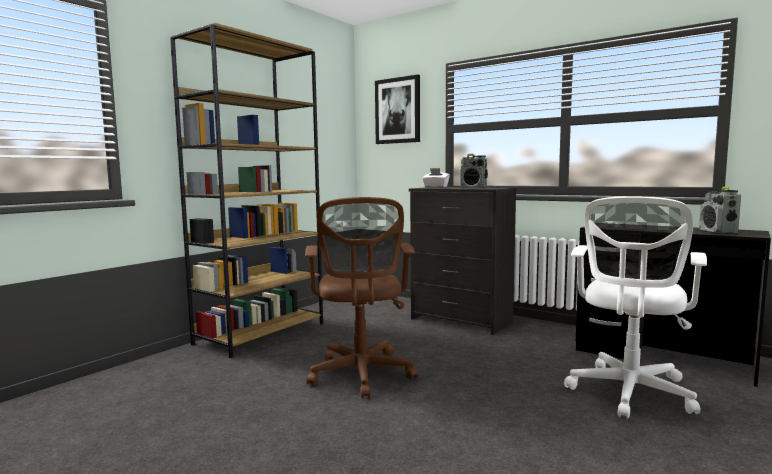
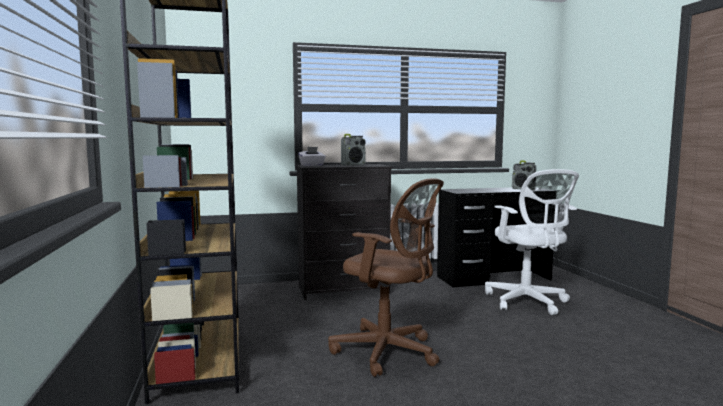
camera: 50 degrees left, 0 degrees up
(398, 110) = (233, 83): picture -> none

